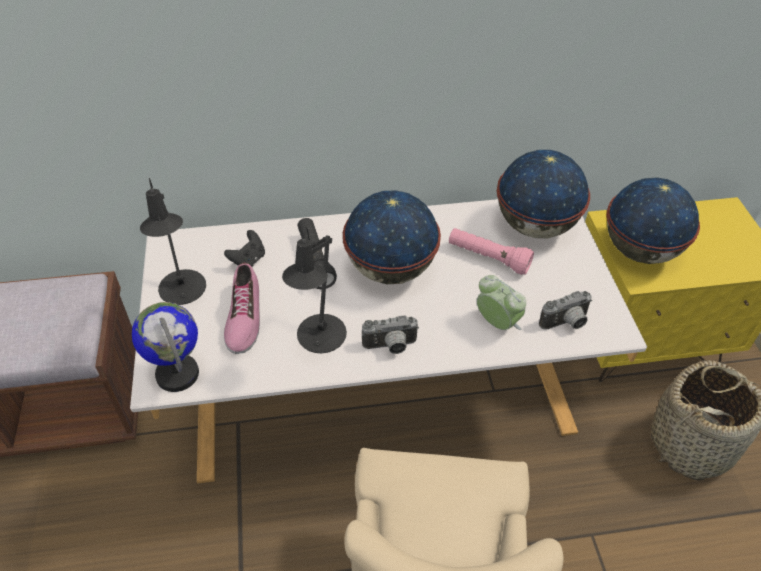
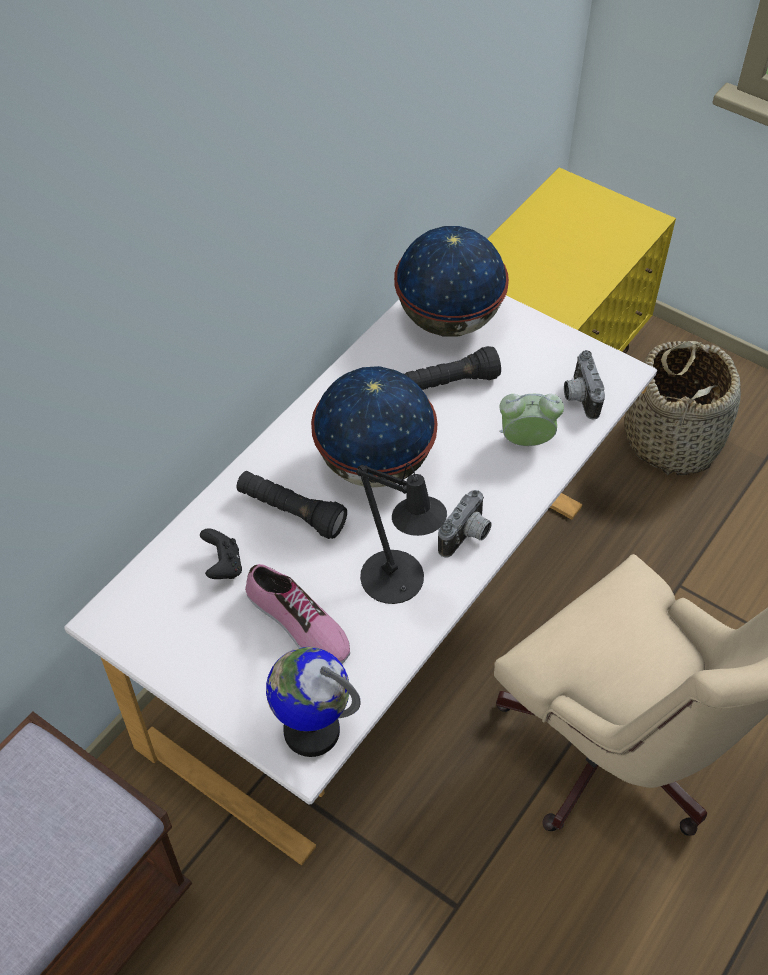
camera: 45 degrees left, 5 degrees up
(183, 292) = (201, 653): black table lamp -> none
(488, 258) = (446, 384): pink flashlight -> black flashlight
(566, 324) = (578, 397): camera -> camera turned 150 degrees clockwise
(639, 251) = (540, 281): globe -> none

